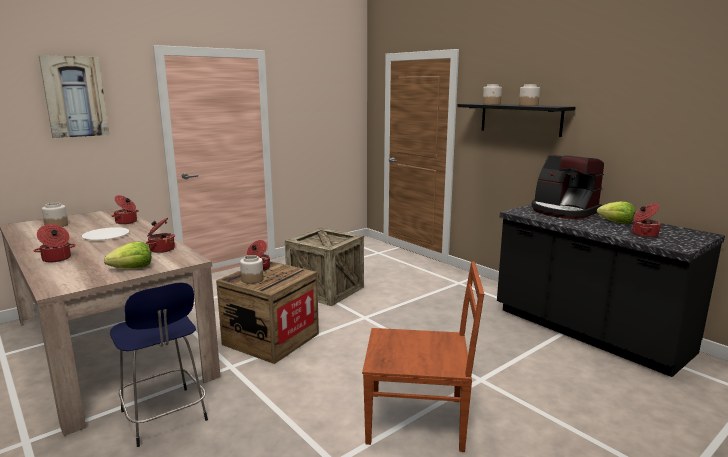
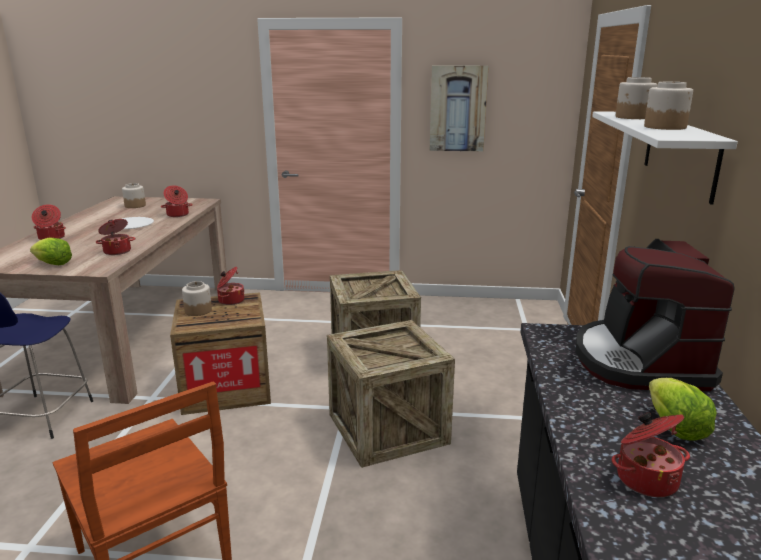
camera: 45 degrees right, 5 degrees up
(75, 97) = (178, 77): picture -> picture (458, 108)
(402, 316) = (387, 429): none -> crate
(520, 119) = (679, 153): black shelf -> white shelf

